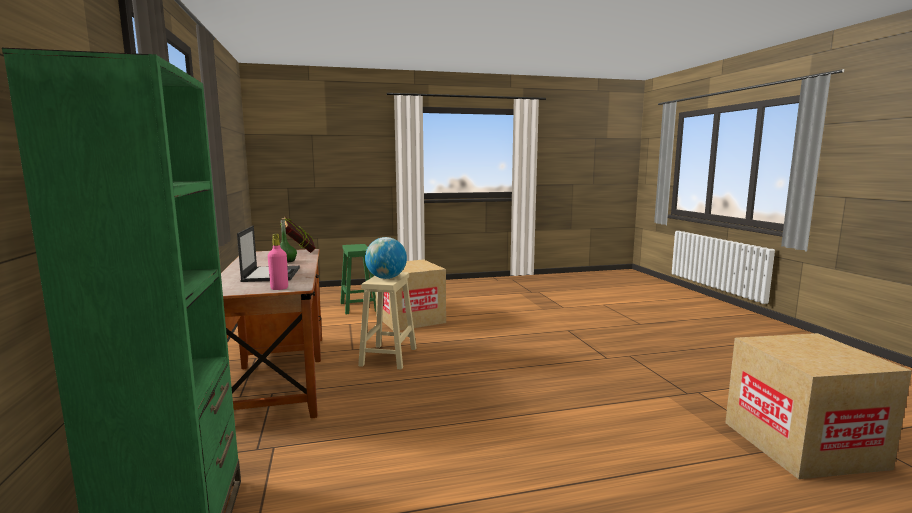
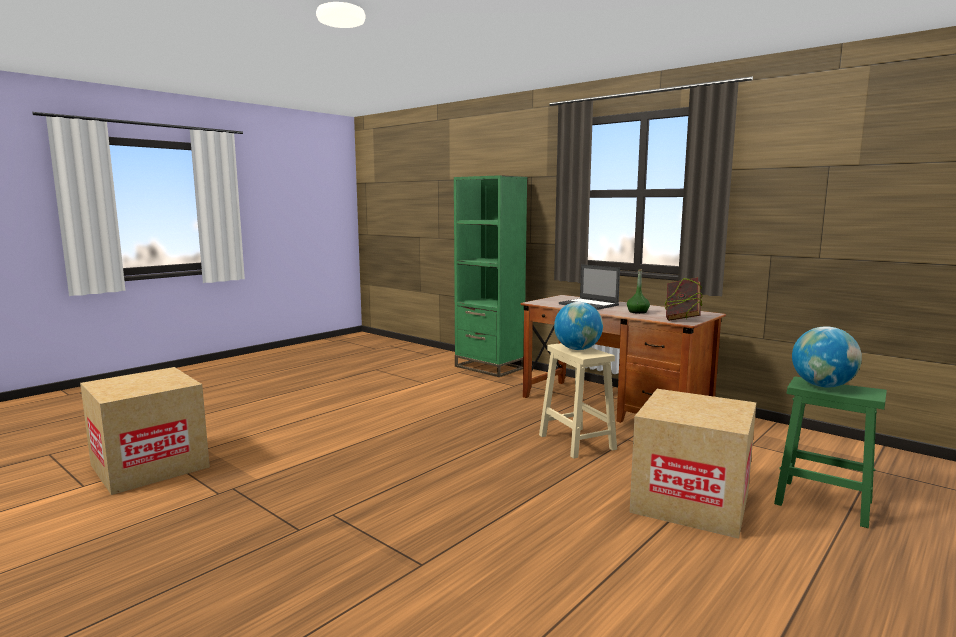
camera: 145 degrees right, 0 degrees up
(279, 288) = (541, 301): pink bottle -> none
(358, 248) = (822, 386): none -> globe

